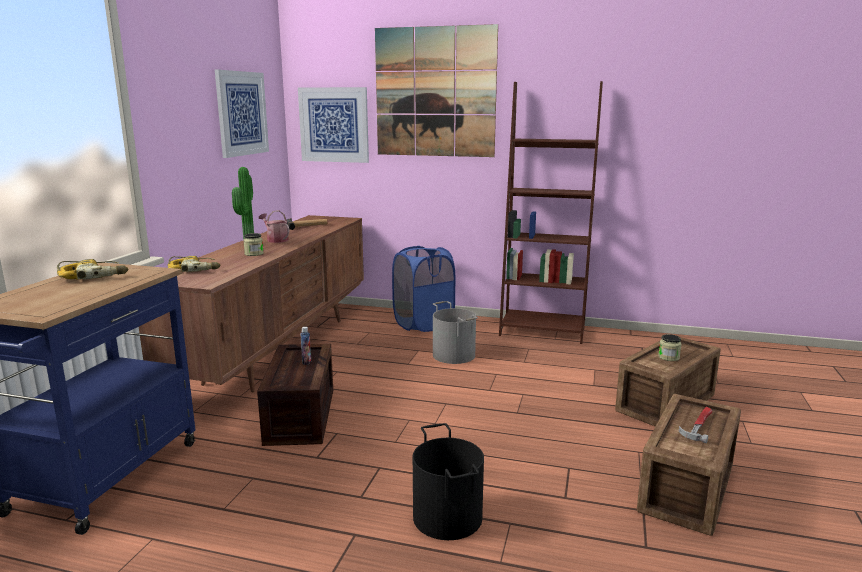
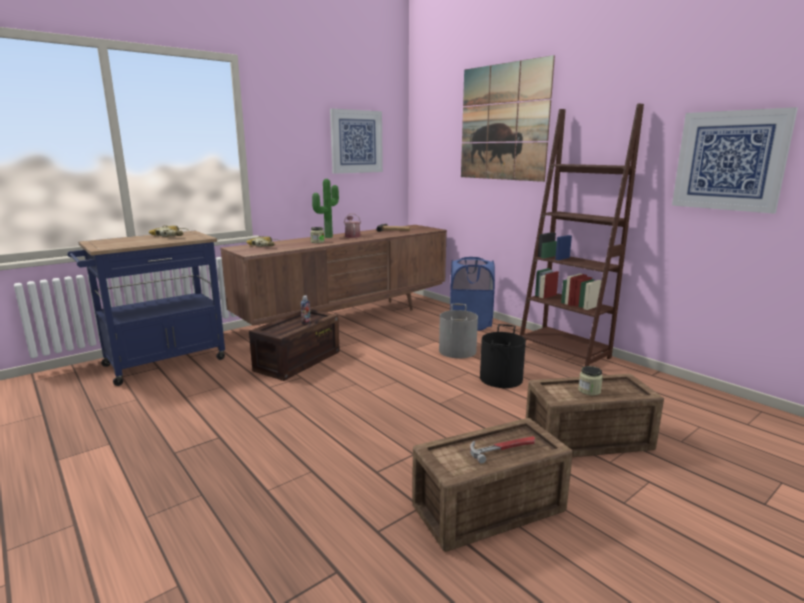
camera: 35 degrees right, 0 degrees up
(334, 125) = (435, 152): picture -> picture (729, 161)
(448, 516) = (283, 450): black bucket -> black bucket (501, 378)

